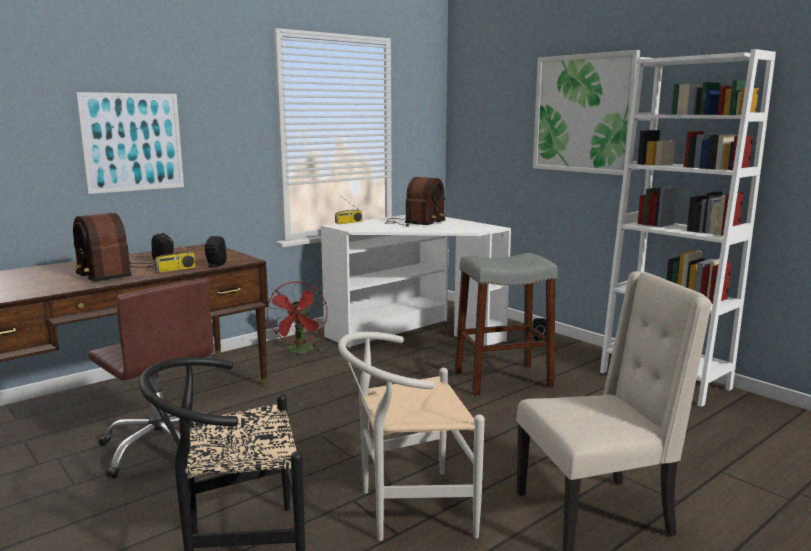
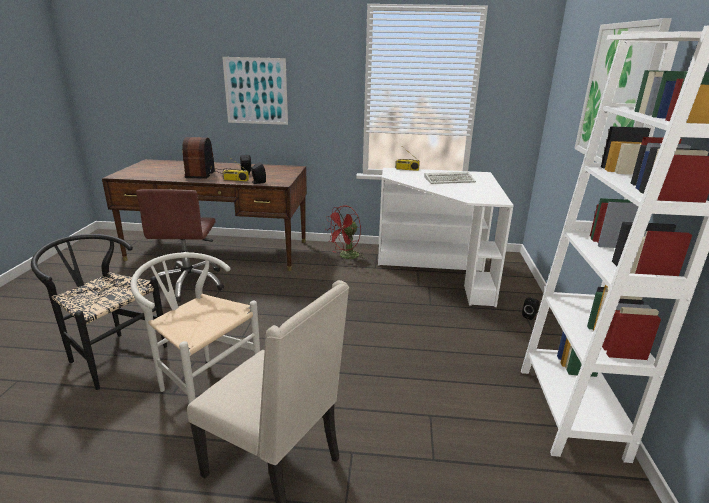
camera: 45 degrees right, 10 degrees up
(413, 223) = (450, 180): radio -> keyboard
(502, 380) = (426, 335): grey stool -> none

